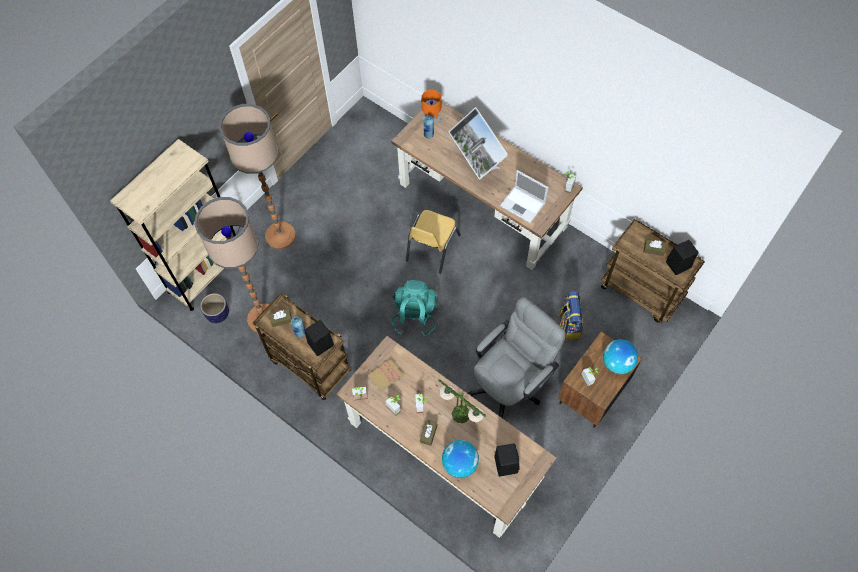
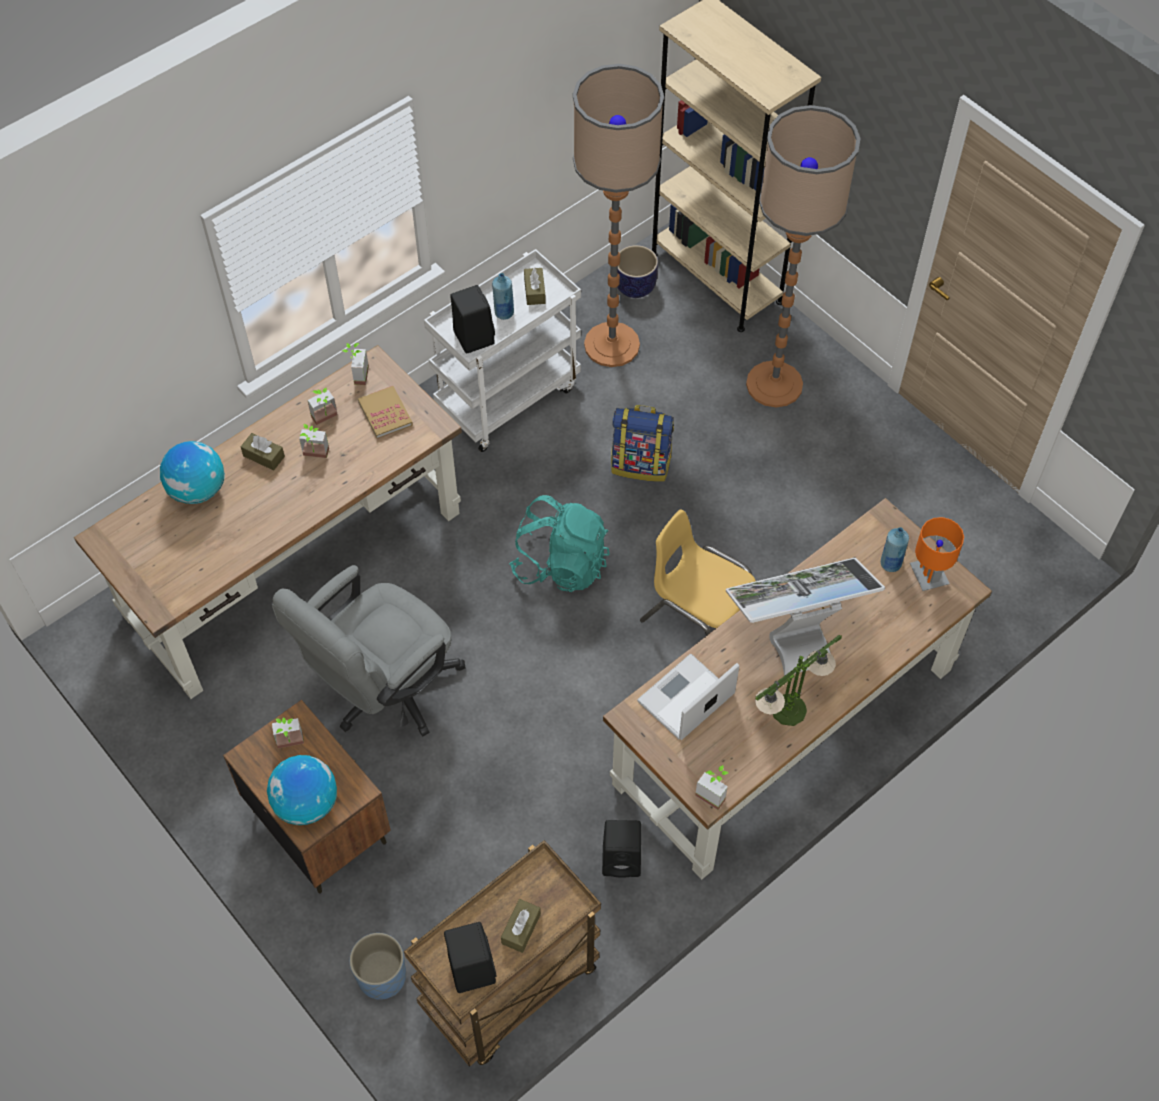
camera: 100 degrees right, 5 degrees down
(308, 365) = (508, 396): brown cart -> white cart
(460, 414) = (281, 507): table lamp -> table lamp (789, 709)
(505, 463) = (172, 554): black speaker -> black speaker (623, 860)
(511, 383) = (383, 692): grey office chair -> grey office chair turned 75 degrees clockwise
(568, 325) = (473, 822): backpack -> backpack (641, 464)
(655, 346) = (381, 976): none -> blue planter

